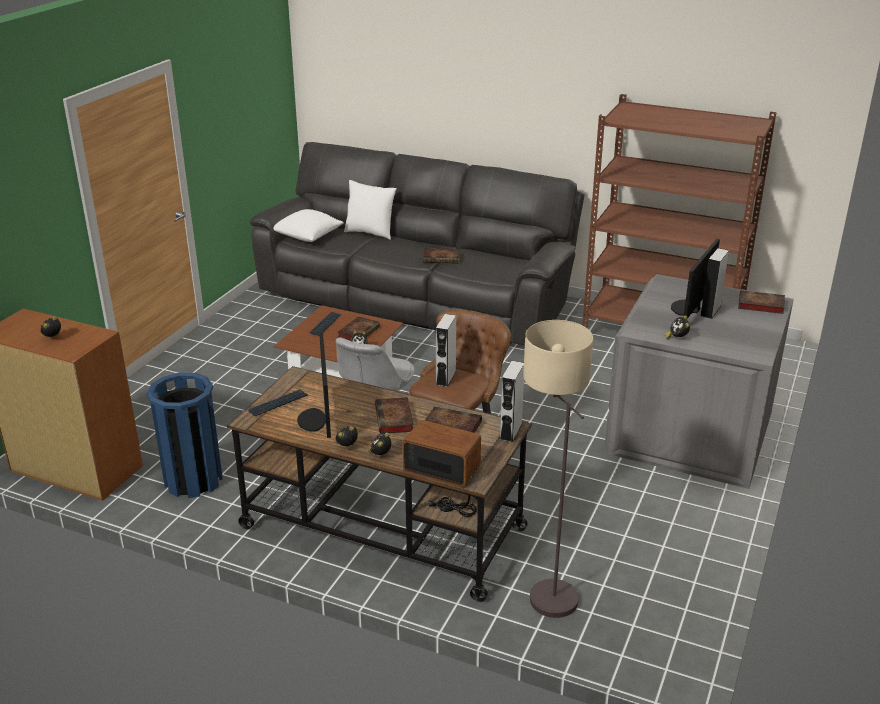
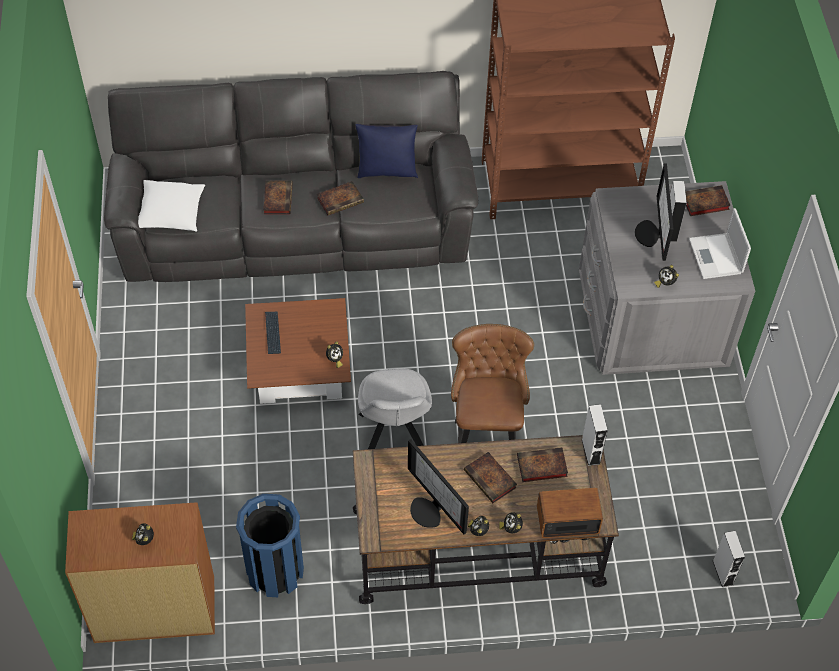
camera: 30 degrees left, 25 degrees up
(278, 403) = (380, 506): keyboard -> none
(359, 331) = (313, 330): book -> book (277, 198)
(370, 233) = (231, 179): white pillow -> none
(445, 378) = (482, 396): grey speaker -> grey speaker (722, 572)
(495, 255) = (386, 170): none -> blue pillow
(546, 591) = (641, 551): beige floor lamp -> none
(745, 337) = (716, 257): none -> laptop

